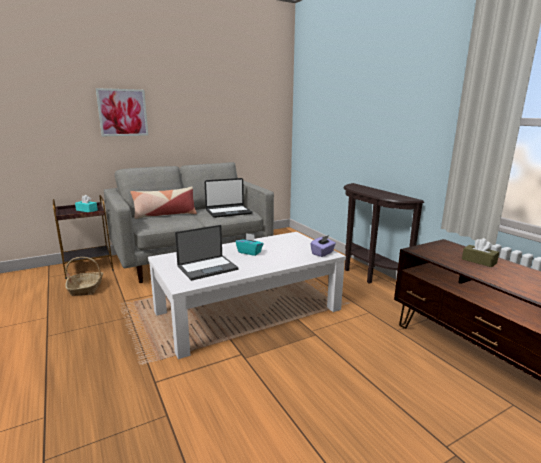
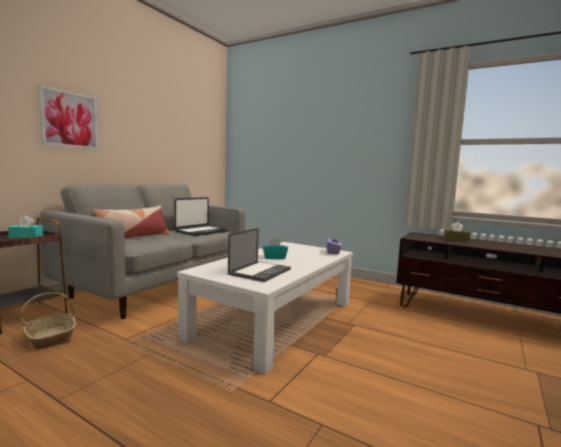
camera: 30 degrees left, 10 degrees down
(367, 274) = (333, 277): brown console table -> none

